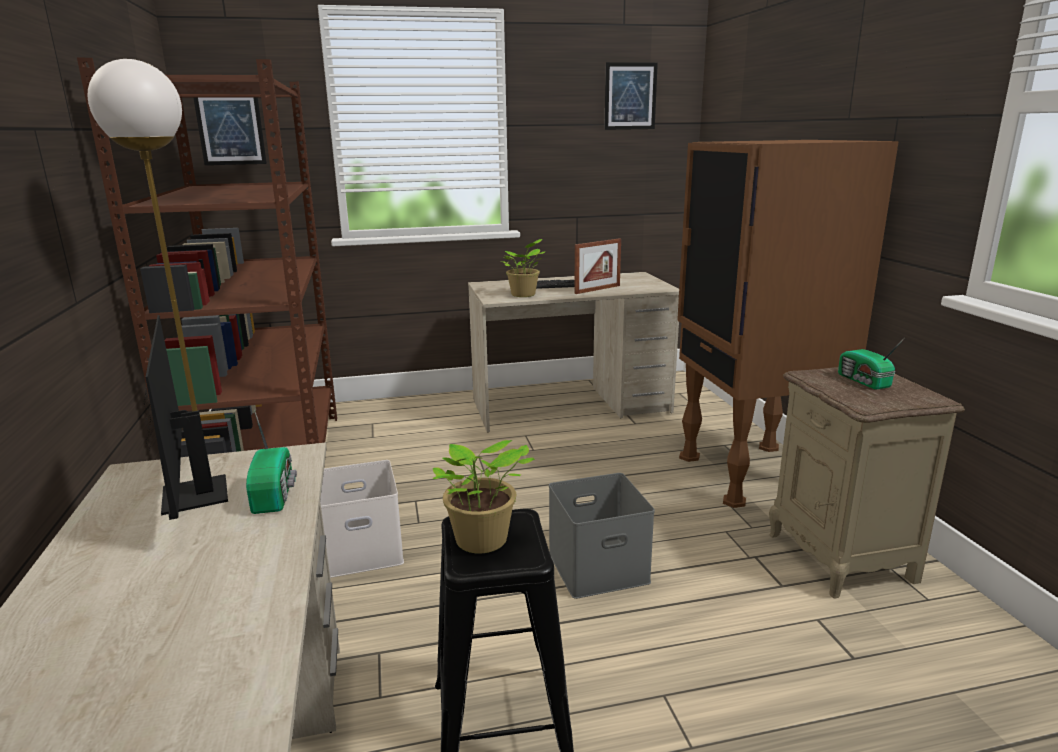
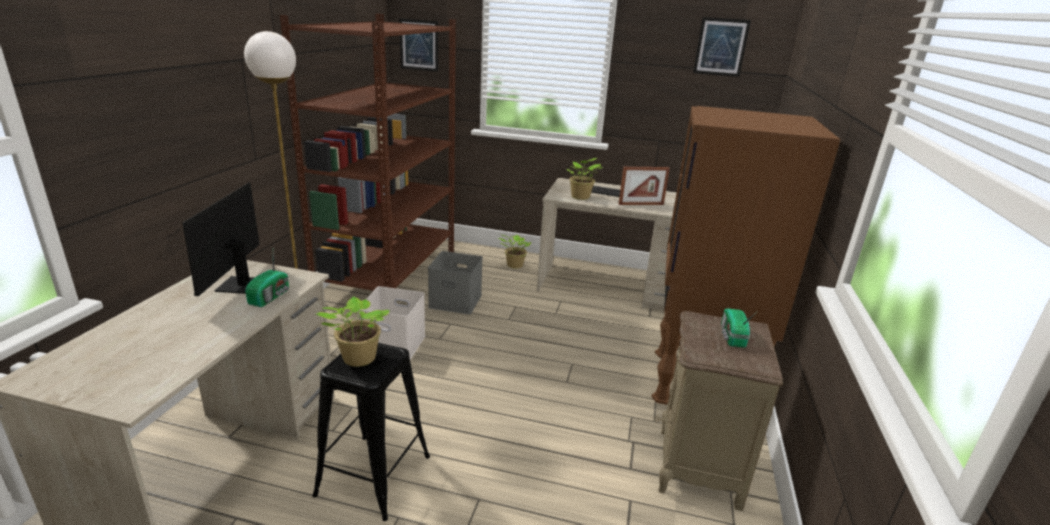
camera: 25 degrees right, 5 degrees up
(430, 412) = (514, 265): none -> potted plant
(599, 566) = (520, 406): grey storage box -> grey storage box (456, 300)

